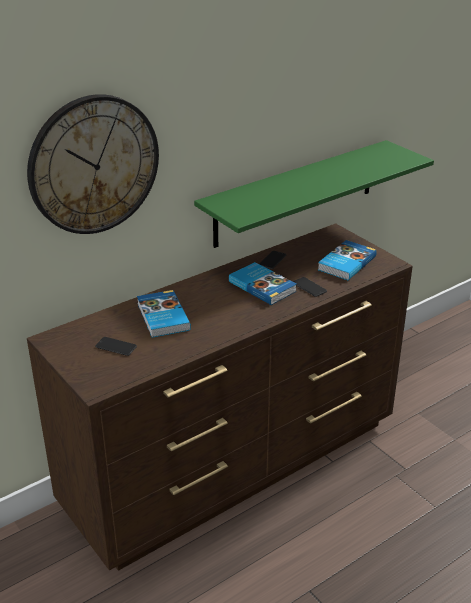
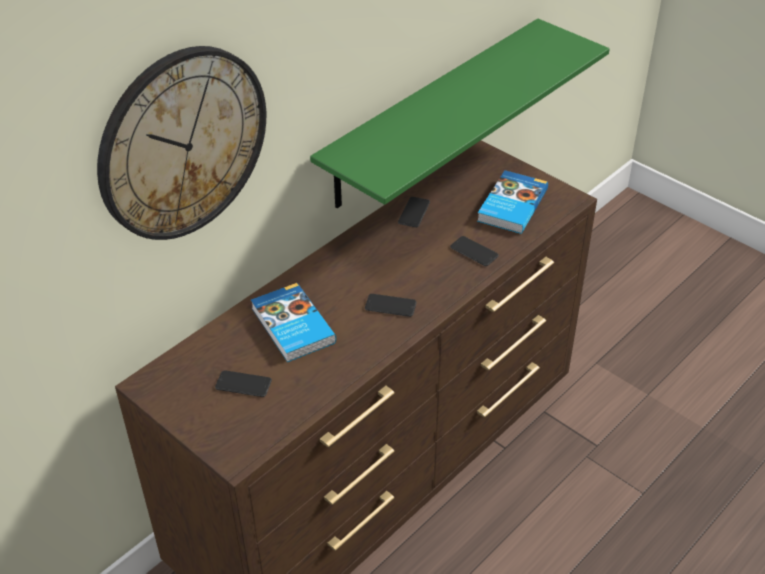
camera: 10 degrees left, 10 degrees up
(237, 313) = (390, 306): none -> phone
(262, 286) = (412, 257): book -> none

